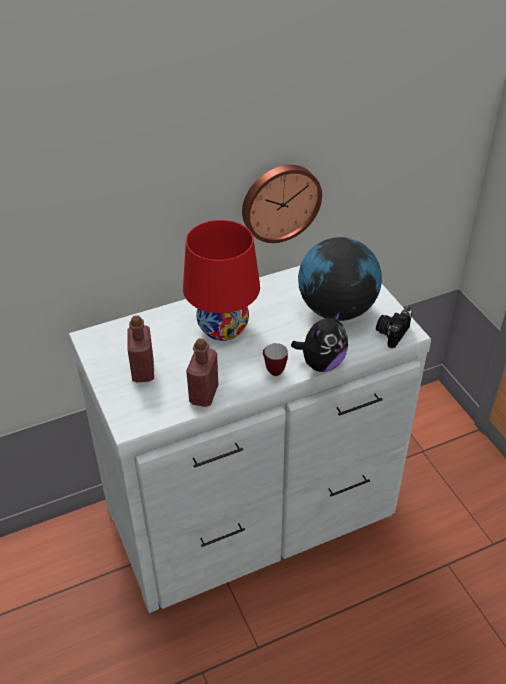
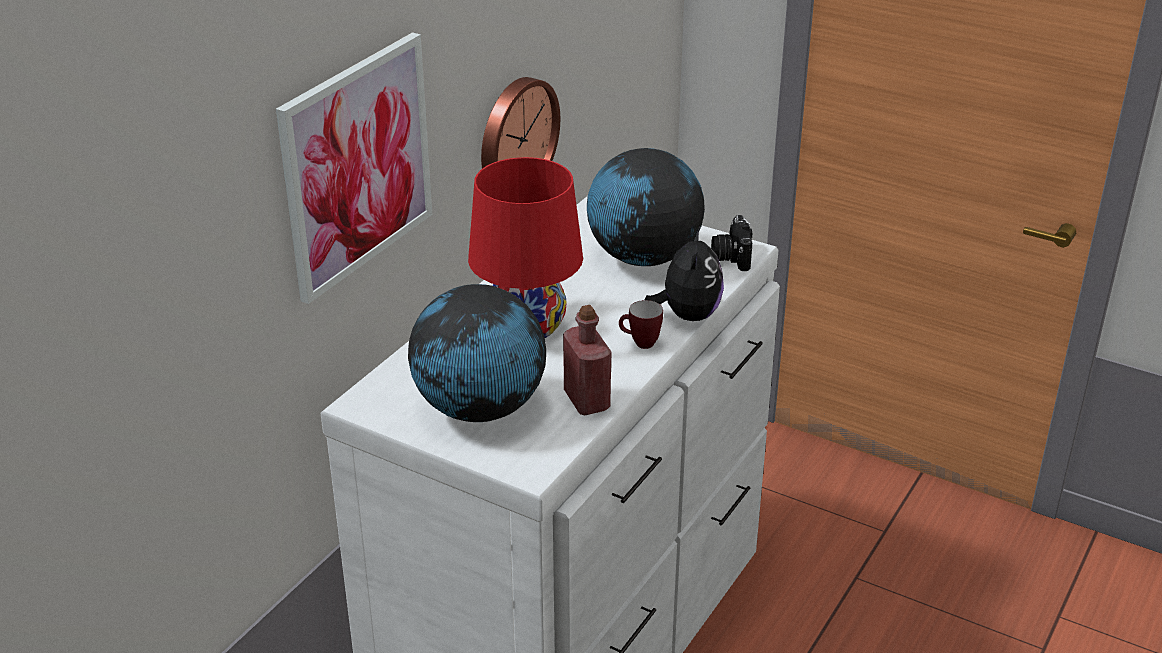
camera: 35 degrees left, 10 degrees down
(113, 196) = (356, 165): none -> picture
(143, 371) = (479, 409): red bottle -> globe

